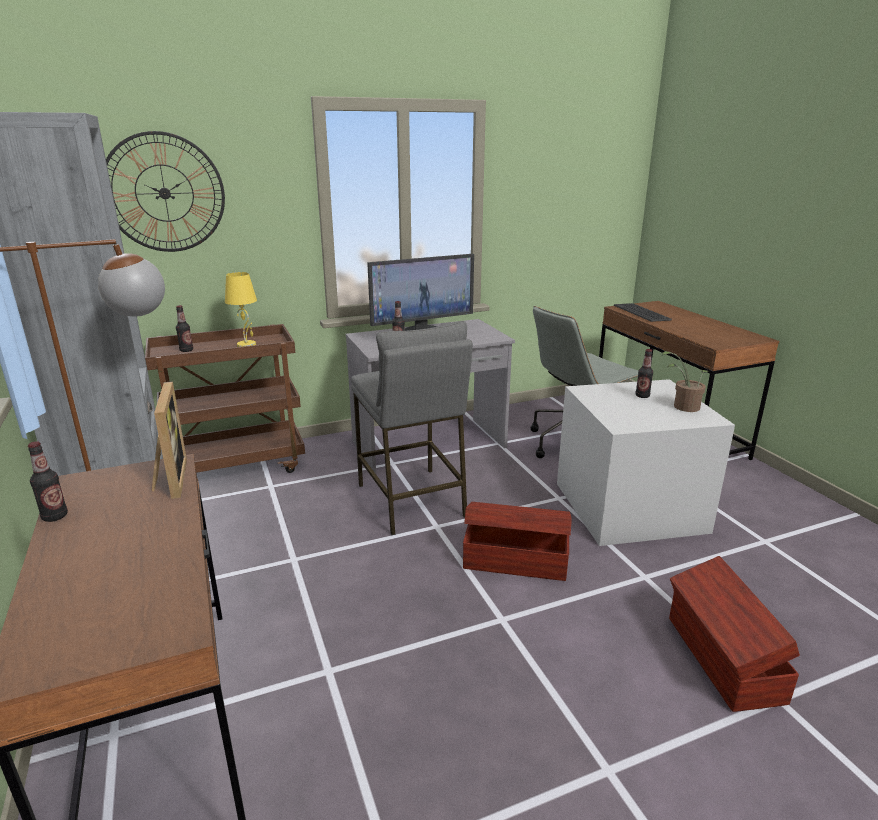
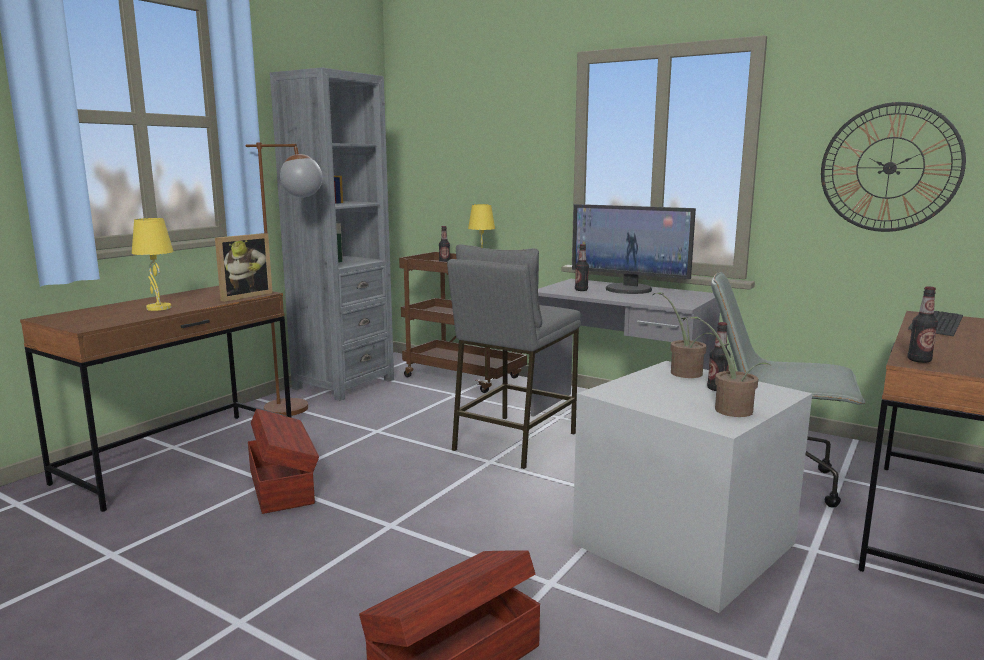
camera: 55 degrees right, 10 degrees down
(55, 516) = (182, 293): bottle -> bottle (919, 360)
(137, 551) = (158, 308): none -> yellow table lamp
(164, 193) = (463, 138): wall clock -> wall clock (889, 168)
(514, 559) = (486, 507): brown storage box -> brown storage box (282, 485)
(597, 391) = (683, 372): none -> potted plant

